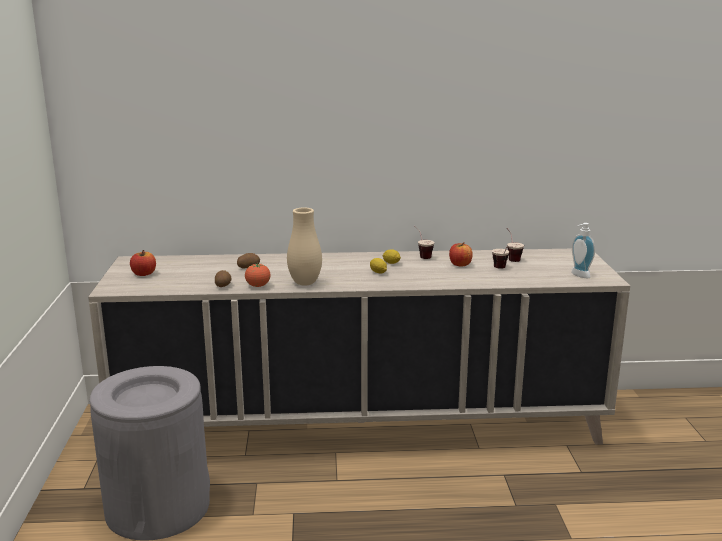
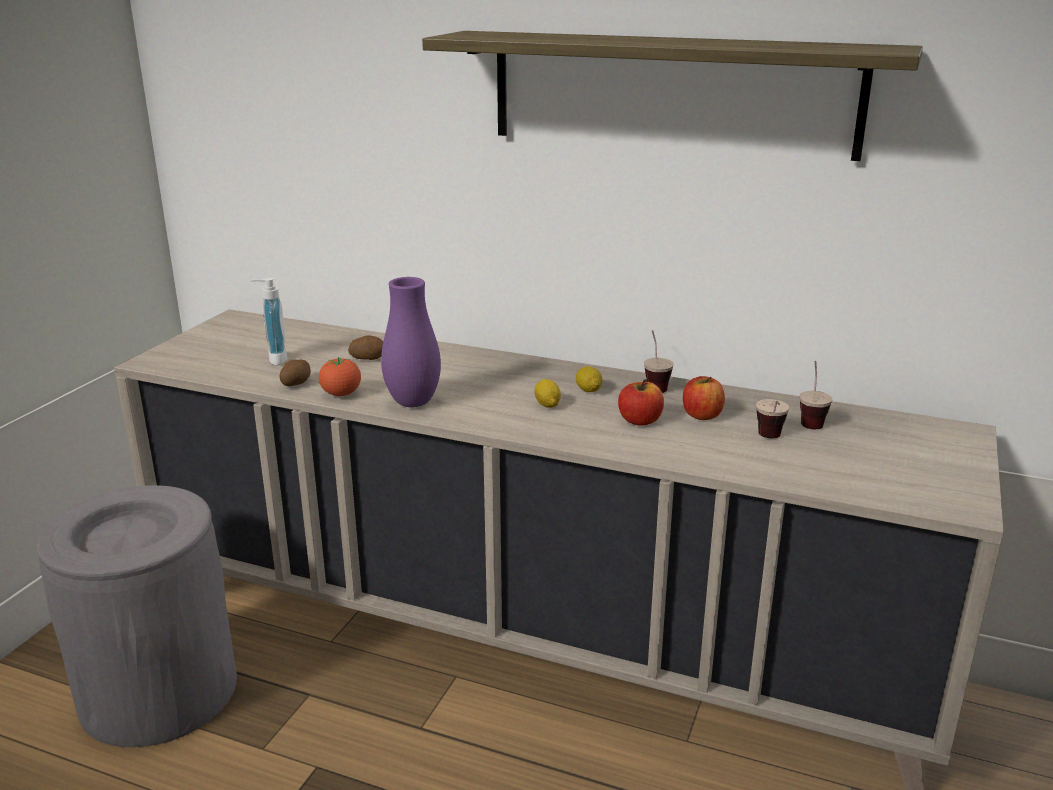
camera: 25 degrees right, 5 degrees up
(144, 274) = (222, 343): apple -> apple (640, 420)
(305, 283) = (413, 402): beige vase -> purple vase
(416, 94) = (671, 93): none -> shelf
(578, 275) = (909, 485): soap dispenser -> soap dispenser (273, 359)

